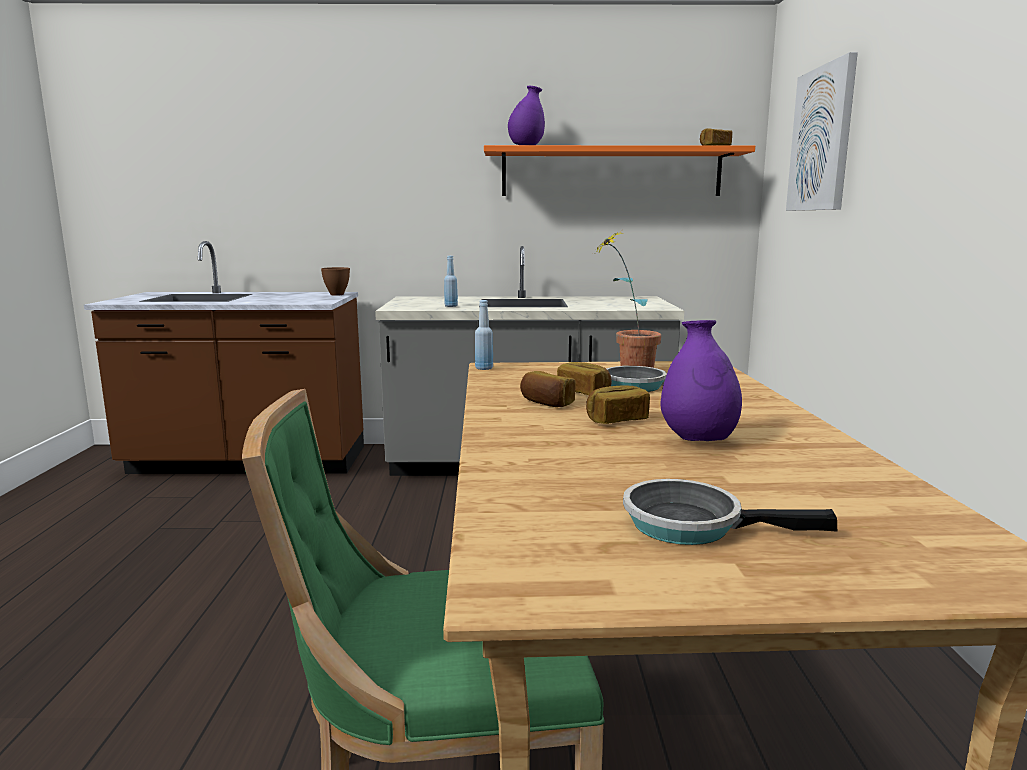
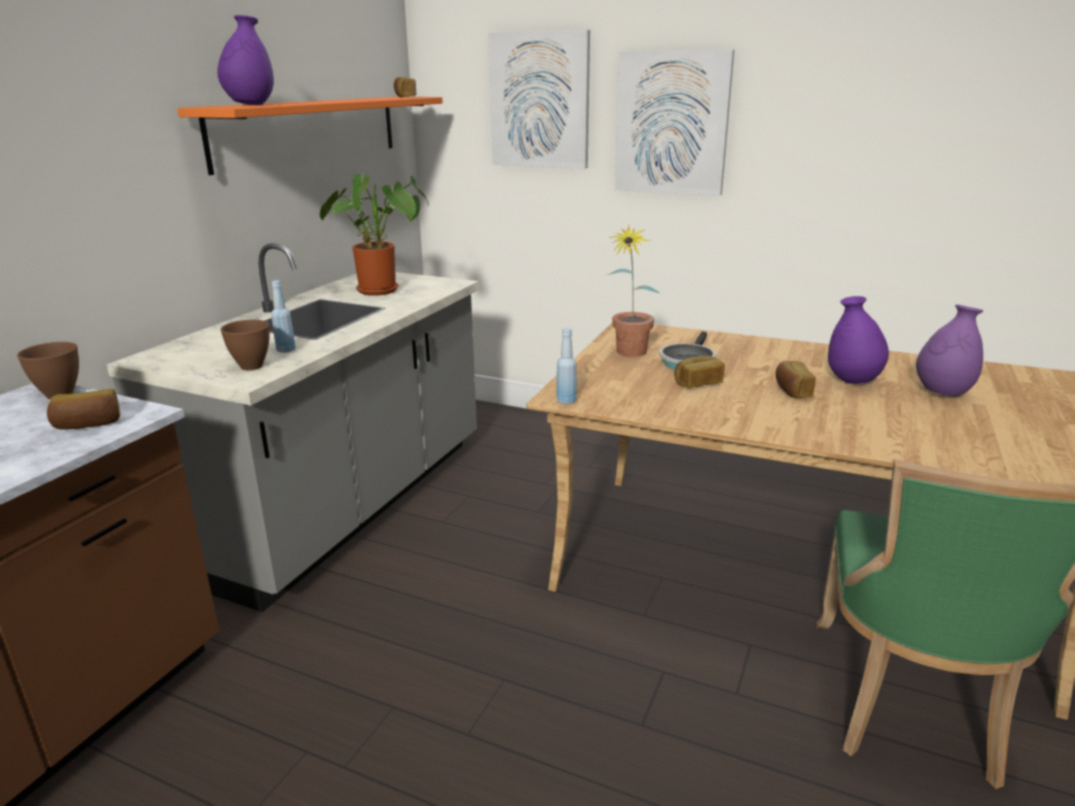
camera: 65 degrees left, 10 degrees up
(415, 306) = (250, 366): none -> brown bowl
(546, 403) = (727, 402): bread -> bread (88, 424)
(607, 302) = (383, 291): none -> potted plant
(692, 524) = (1016, 420): frying pan -> none
(737, 483) = (943, 393): none -> purple vase
(901, 147) = (672, 123): none -> picture

